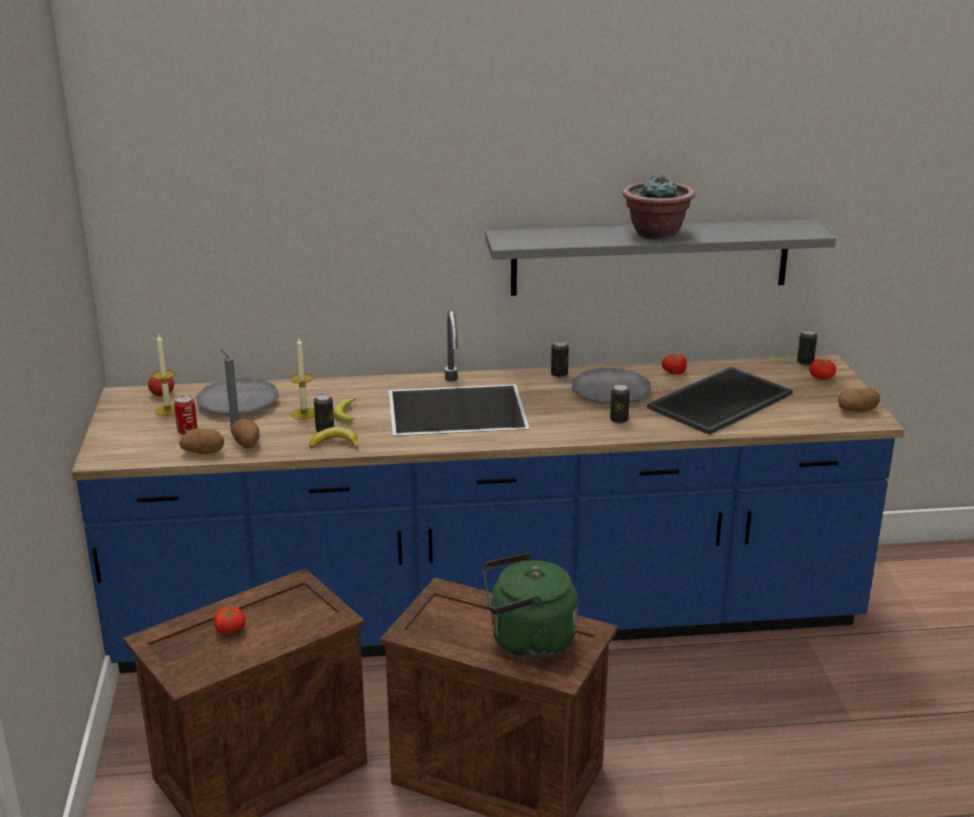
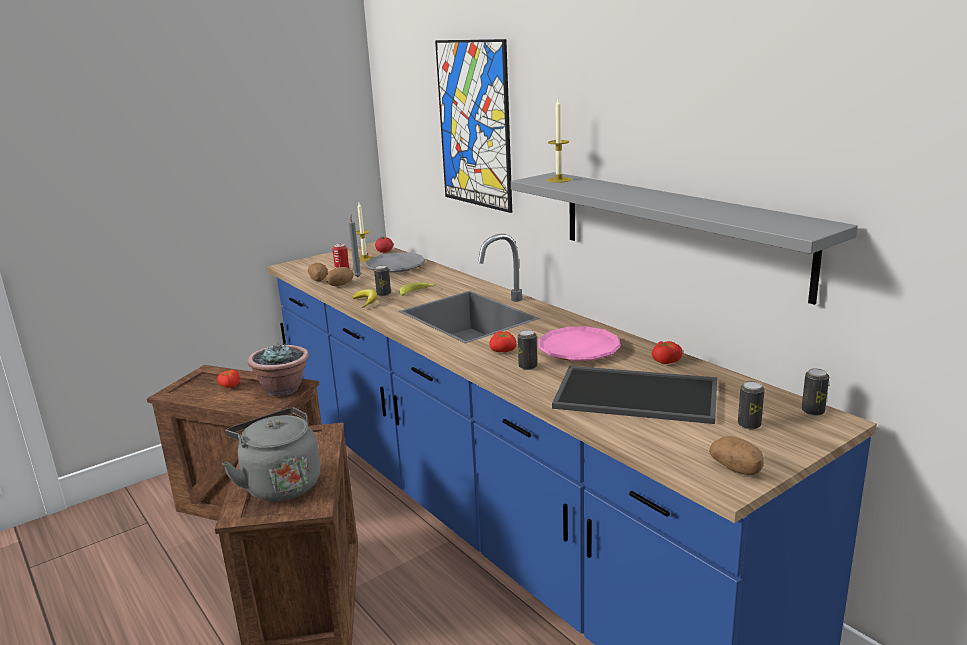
camera: 60 degrees right, 5 degrees down
(304, 414) = (401, 283): candle -> candle (559, 180)
(341, 196) = (474, 124): none -> picture
(526, 640) = (280, 484): green kettle -> grey kettle
(559, 374) = (582, 325): can -> can (749, 425)
(610, 392) = (579, 350): grey plate -> pink plate
(655, 234) = (652, 198): potted plant -> potted plant (283, 389)
(822, 377) = (791, 429): tomato -> tomato (504, 351)

